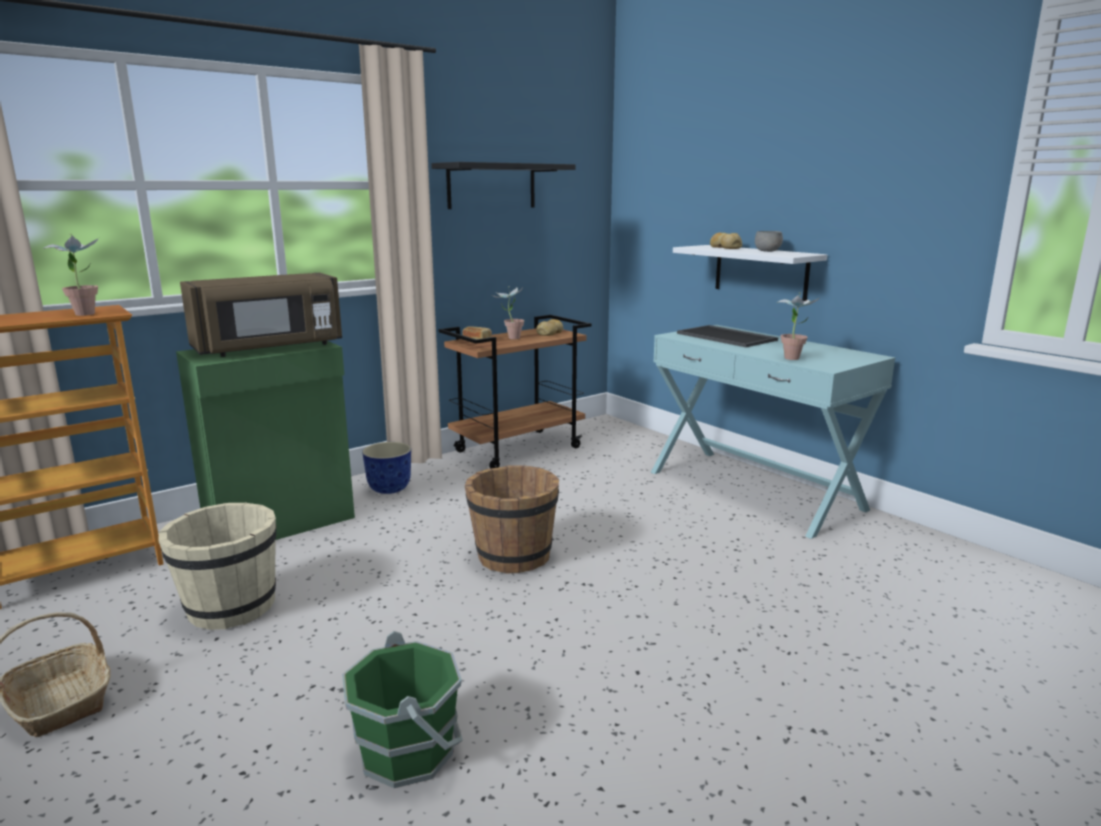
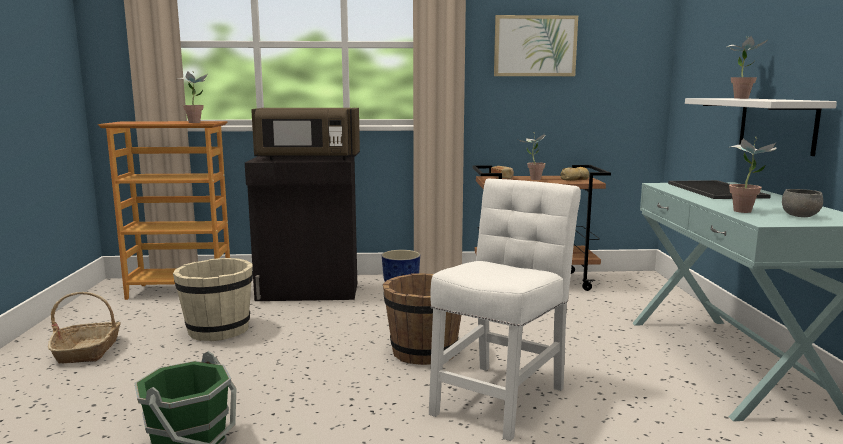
camera: 35 degrees right, 5 degrees down
(282, 523) = (308, 292): green cabinet -> black cabinet
(491, 186) = (535, 46): black shelf -> picture
(637, 577) = (501, 396): none -> white chair
(725, 247) = (740, 98): bread -> potted plant
(767, 251) = (771, 99): grey bowl -> grey bowl (800, 216)

